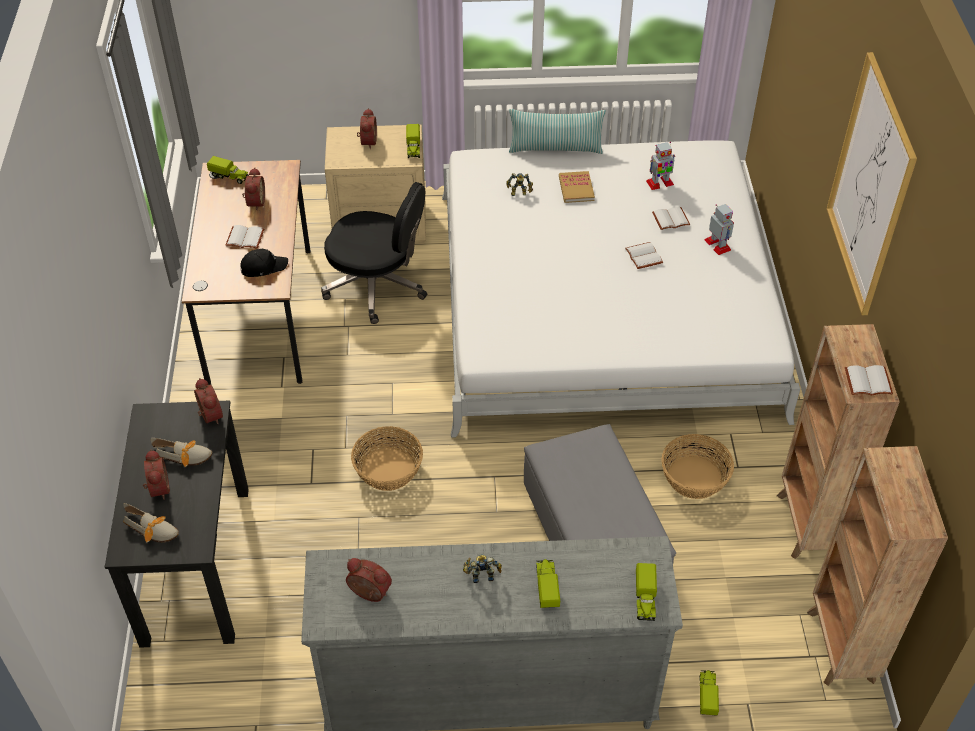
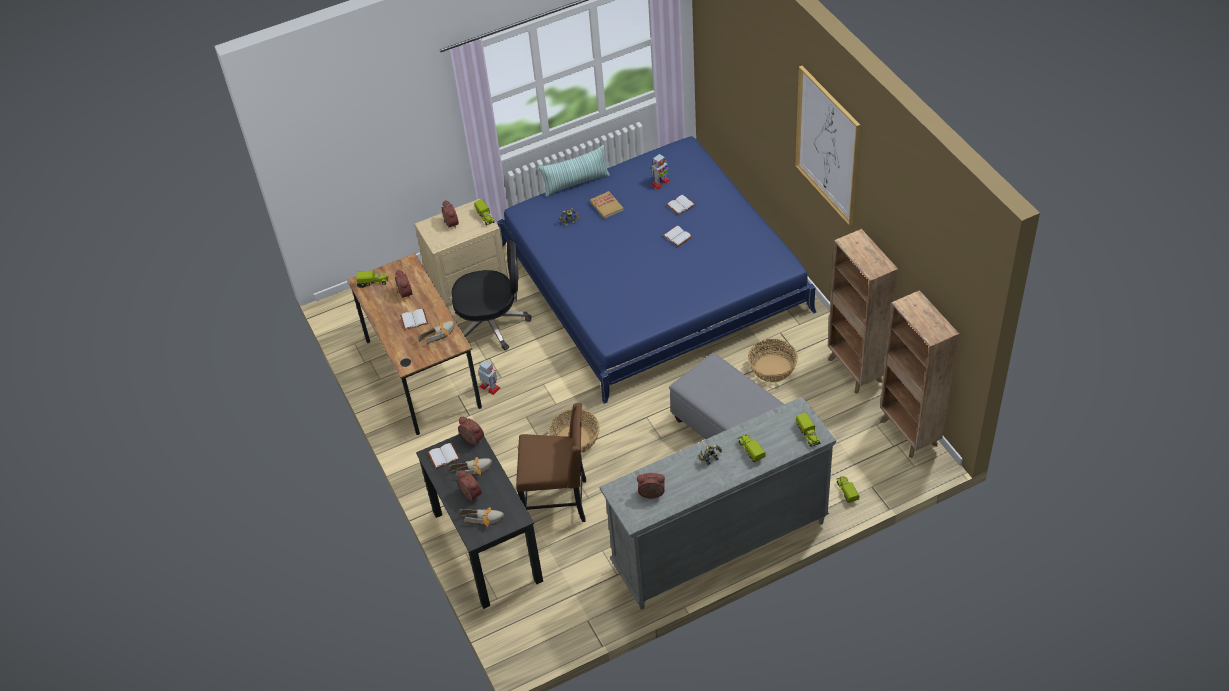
camera: 20 degrees left, 0 degrees up
(263, 267) = (440, 334): black cap -> shoe
(318, 542) = (558, 501): none -> brown chair
(603, 302) = (653, 278): white bed -> blue bed
(718, 245) = (720, 212): toy robot -> toy robot (490, 387)
(868, 380) = (875, 263): white book -> white book (444, 455)

